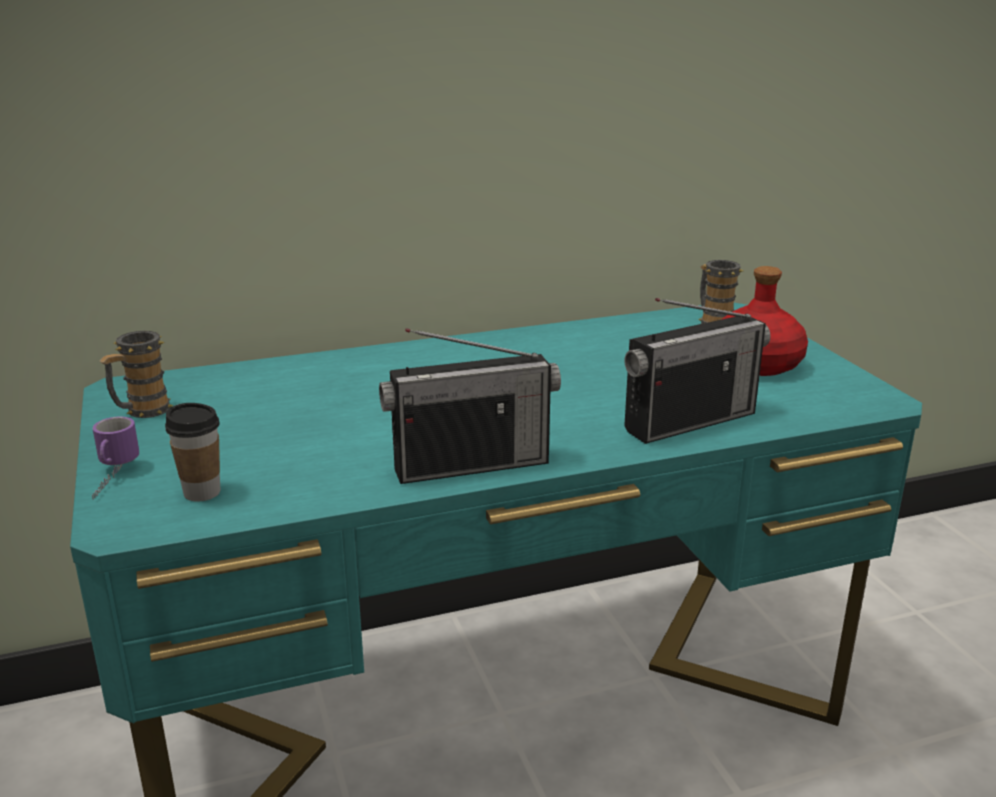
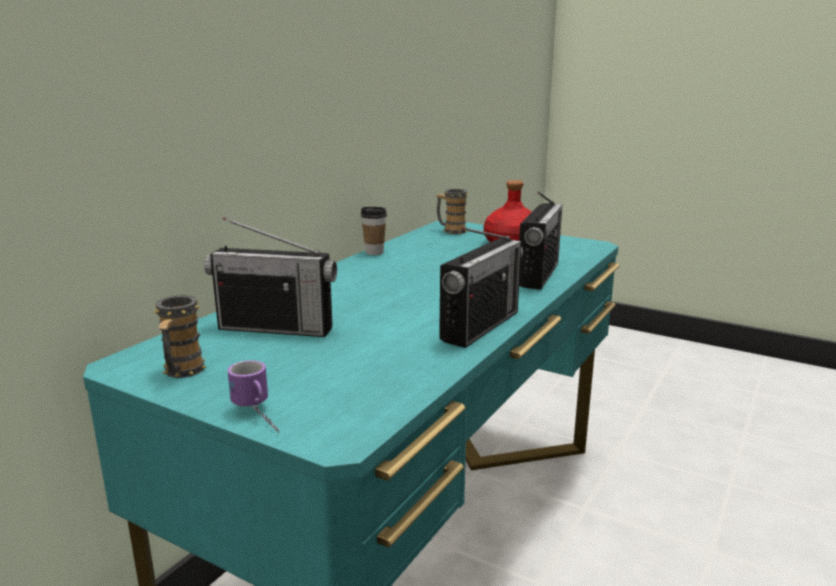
camera: 40 degrees left, 5 degrees down
(202, 492) = (350, 398): cup -> cup (374, 252)
(287, 393) = (276, 328): none -> radio

